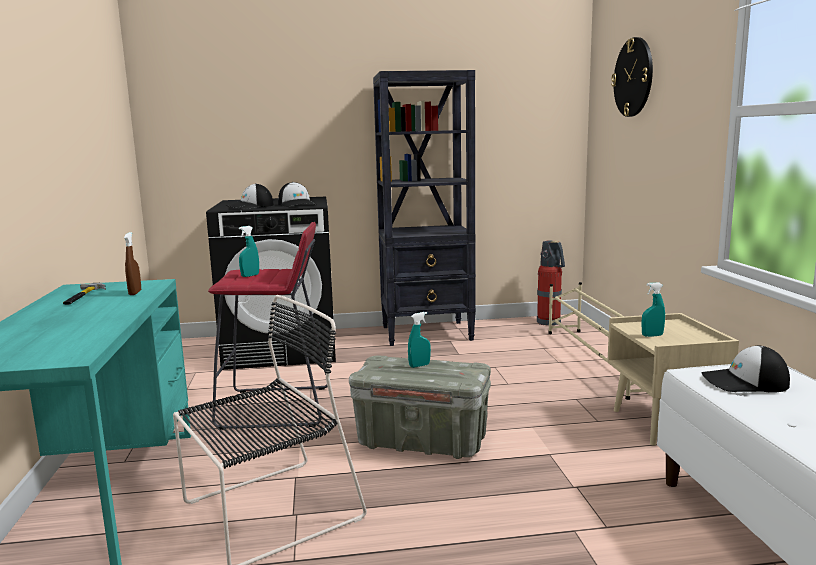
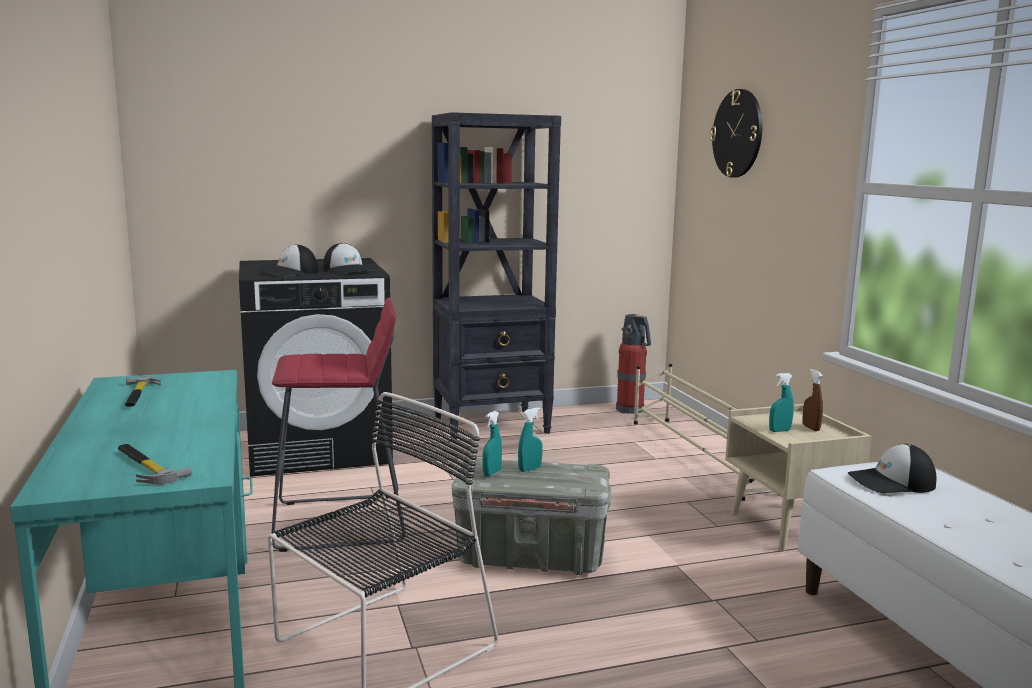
camera: 10 degrees left, 0 degrees up
(34, 349) = (145, 466): none -> hammer
(135, 293) = (202, 389): brown spray bottle -> brown spray bottle (811, 428)
(250, 276) = (316, 363): turquoise spray bottle -> turquoise spray bottle (492, 473)

